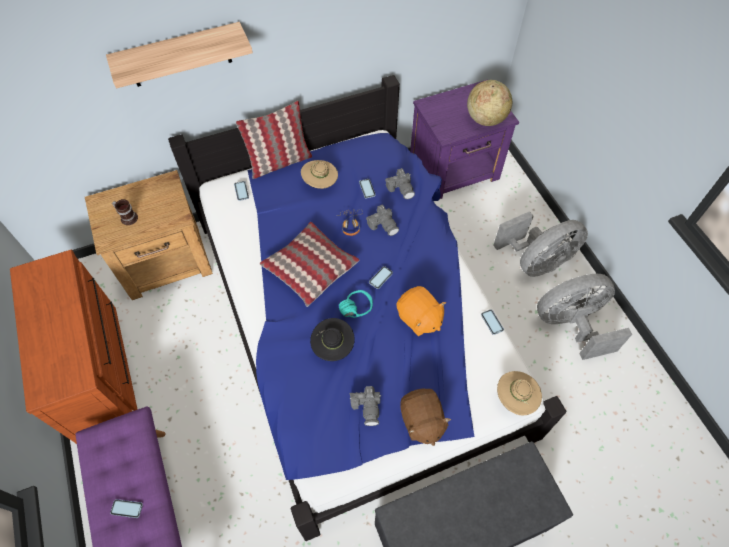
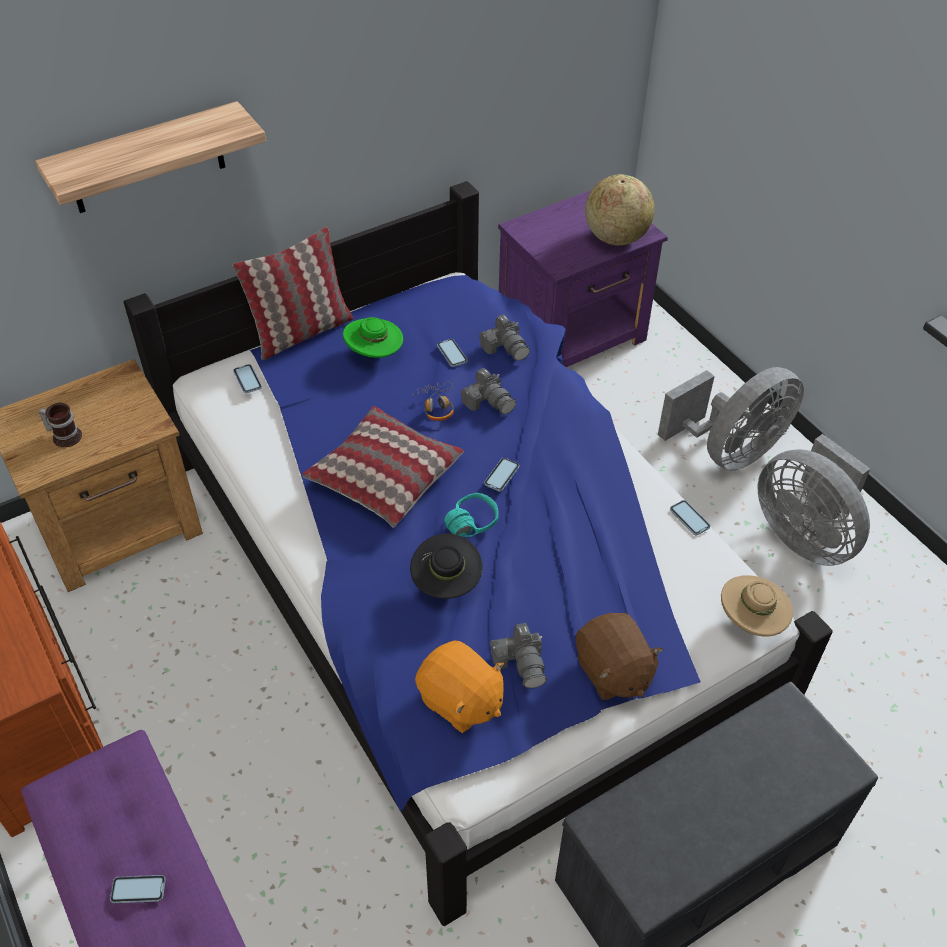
camera: 10 degrees left, 10 degrees down
(320, 183) = (374, 354): beige hat -> green hat
(419, 318) = (575, 525): orange plush toy -> orange plush toy (460, 701)
(571, 325) = (804, 535): grey fan -> grey fan turned 105 degrees counterclockwise

